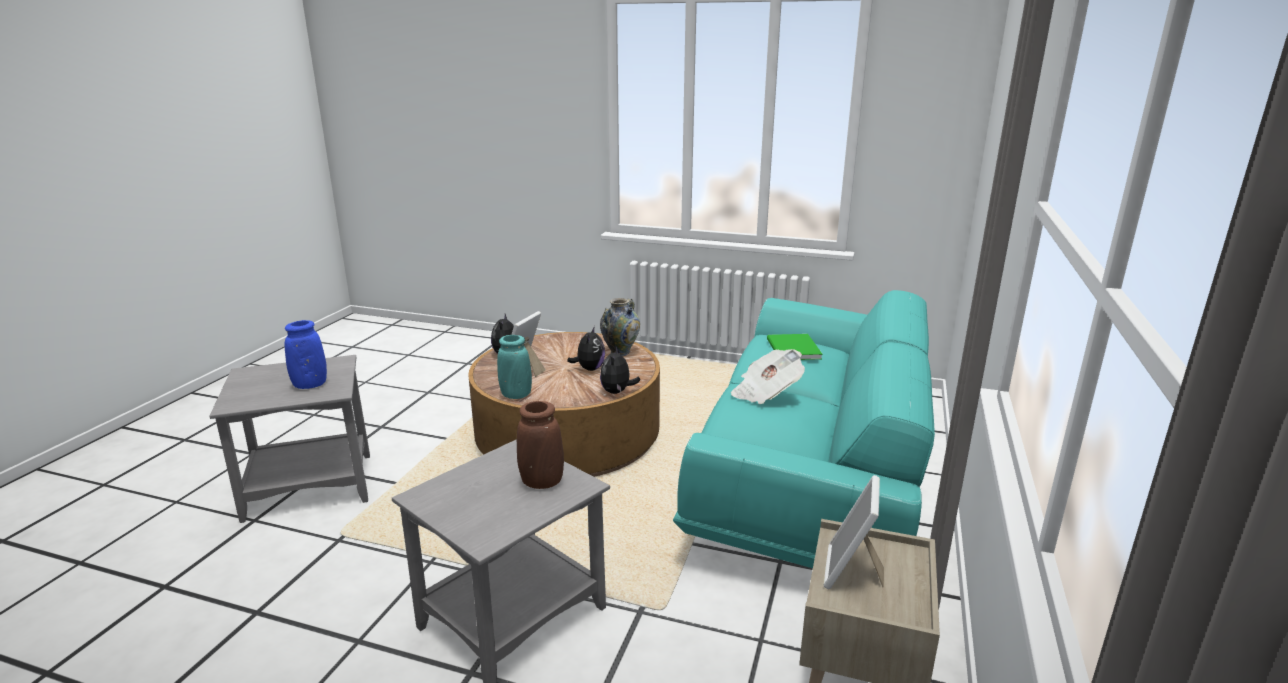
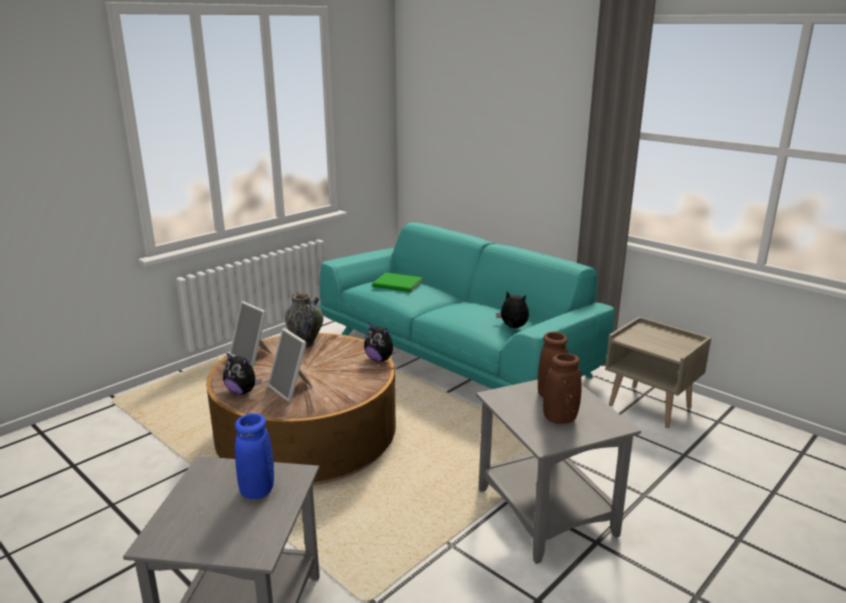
camera: 65 degrees left, 0 degrees up
(482, 497) = (560, 418): none -> brown vase
(516, 395) = (339, 402): turquoise vase -> none
(589, 369) = (323, 361): plush toy -> plush toy (512, 327)
(765, 393) = (456, 308): newspaper -> none
(852, 572) = (654, 343): picture frame -> picture frame (252, 357)

